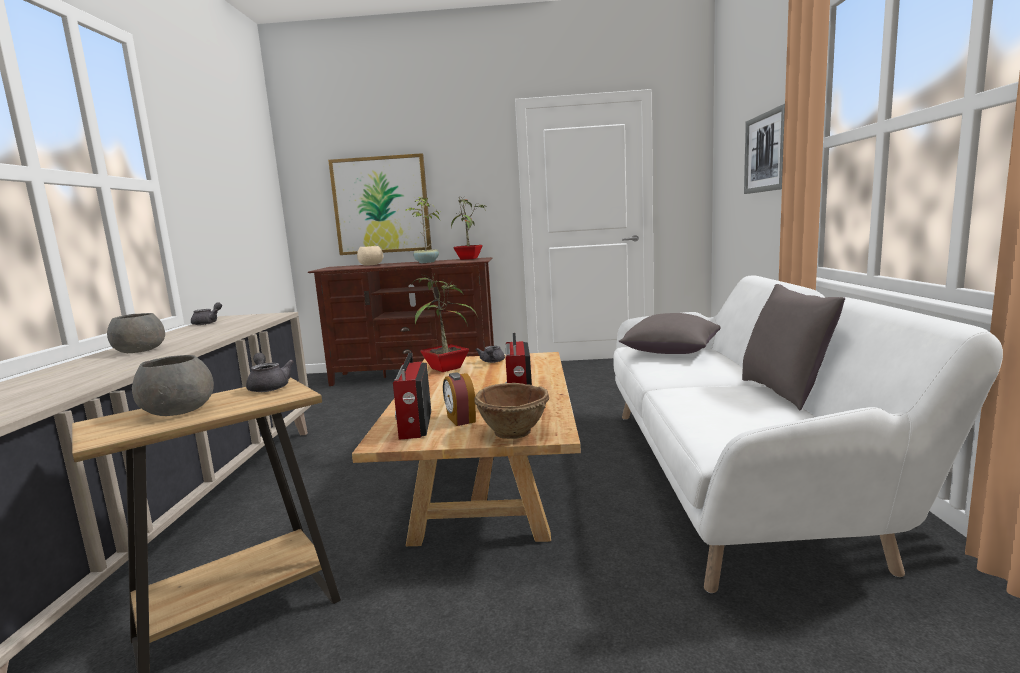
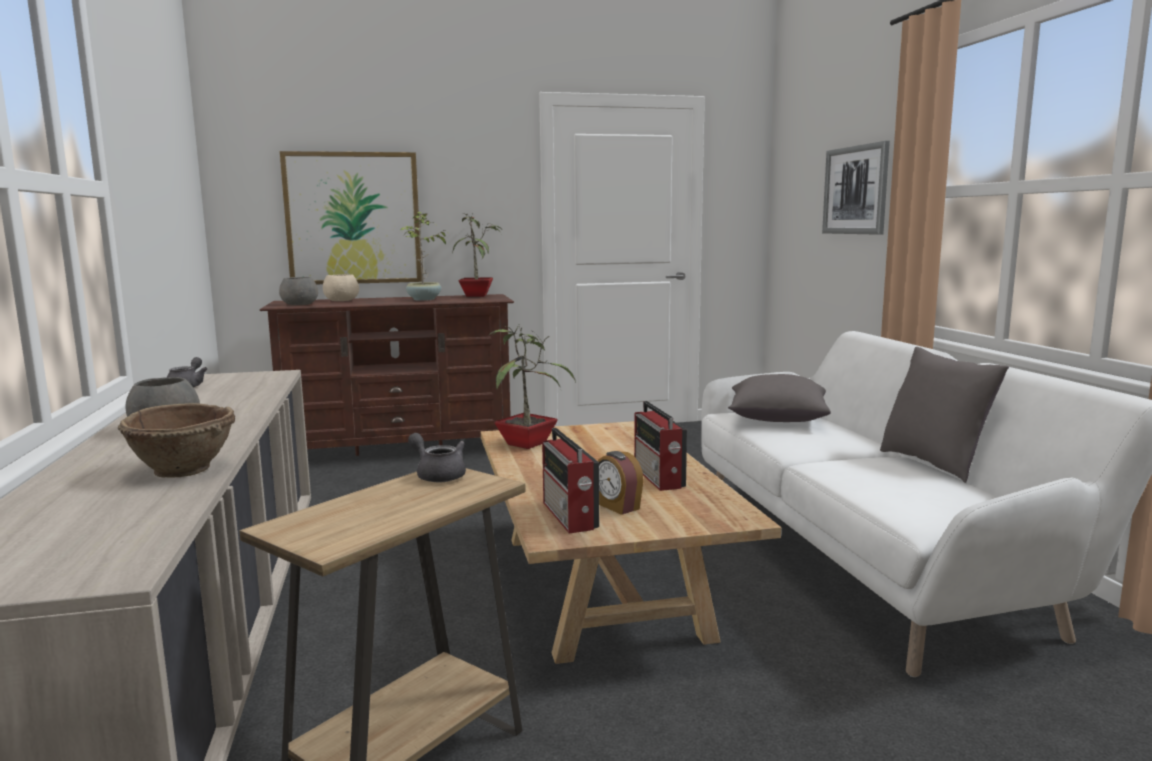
camera: 15 degrees left, 0 degrees up
(179, 410) = (370, 508): grey bowl -> grey bowl (300, 304)
(492, 362) = (577, 434): grey teapot -> none
(514, 432) = (698, 519): brown bowl -> brown bowl (185, 470)

